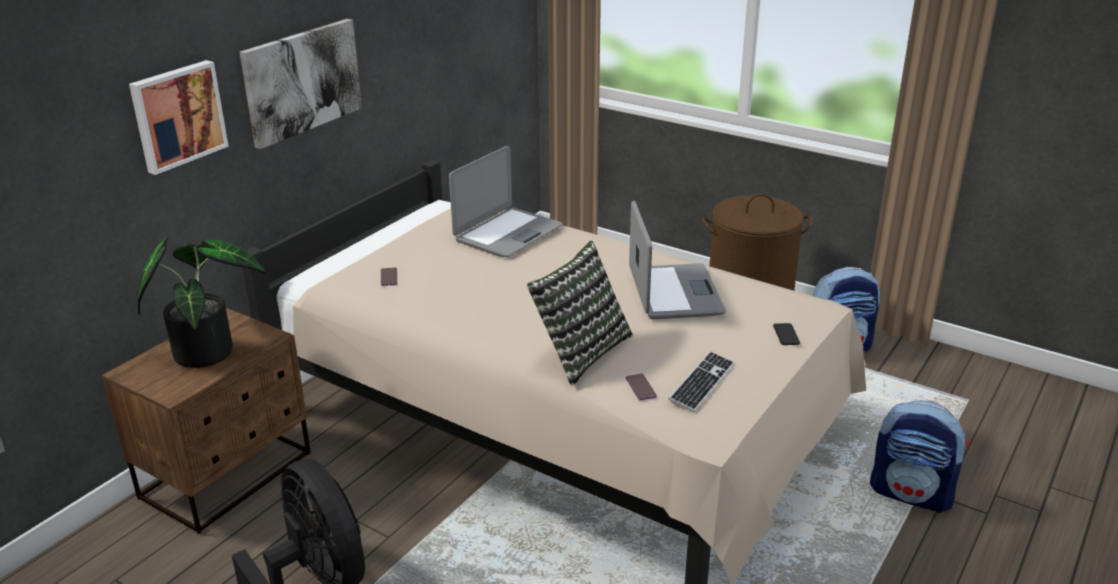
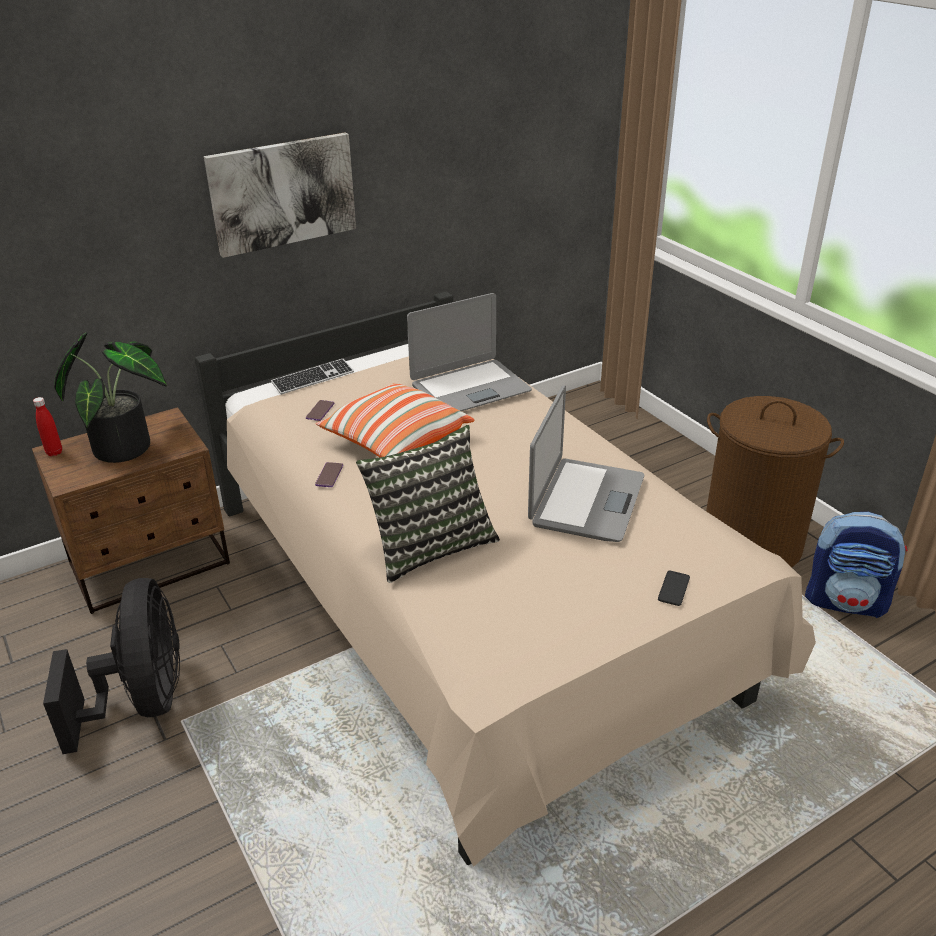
camera: 25 degrees right, 5 degrees up
(132, 372) = (54, 452): none -> red bottle
(177, 115) = (125, 214): picture -> none
(480, 285) = (395, 441): none -> pillow
(640, 387) = (457, 606): phone -> phone (329, 475)
(702, 383) = (526, 622): keyboard -> keyboard (313, 378)
(912, 494) = (813, 819): backpack -> none

